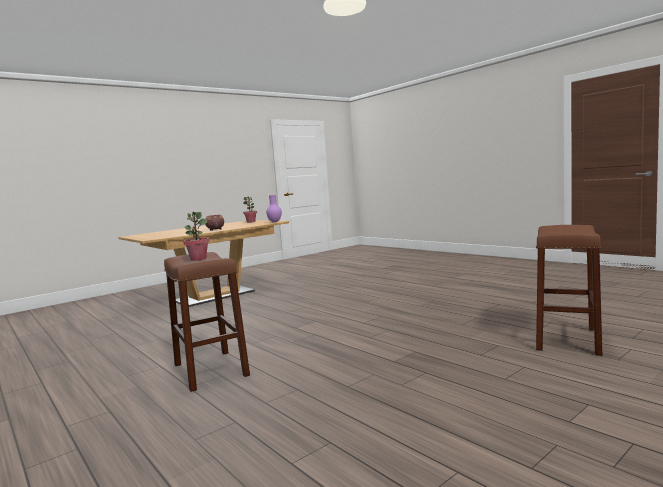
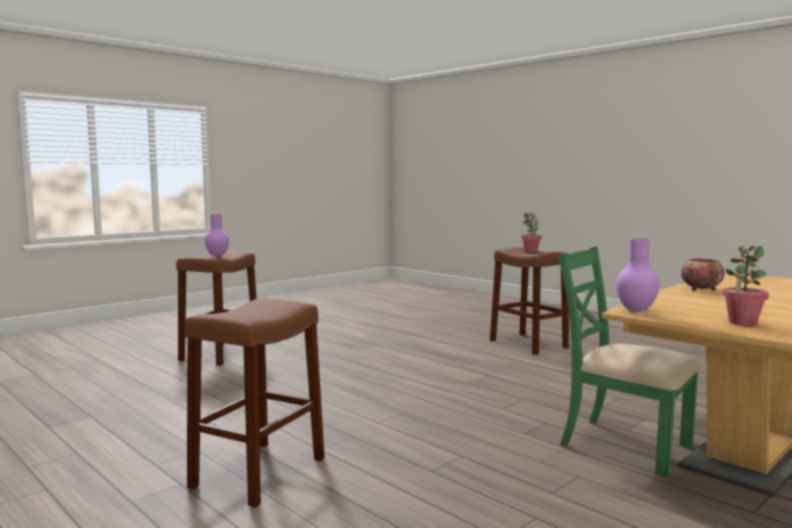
camera: 175 degrees right, 0 degrees up
(263, 296) = (623, 444): none -> green chair
(425, 281) = (259, 472): none -> brown stool
(562, 229) = (218, 256): none -> purple vase

